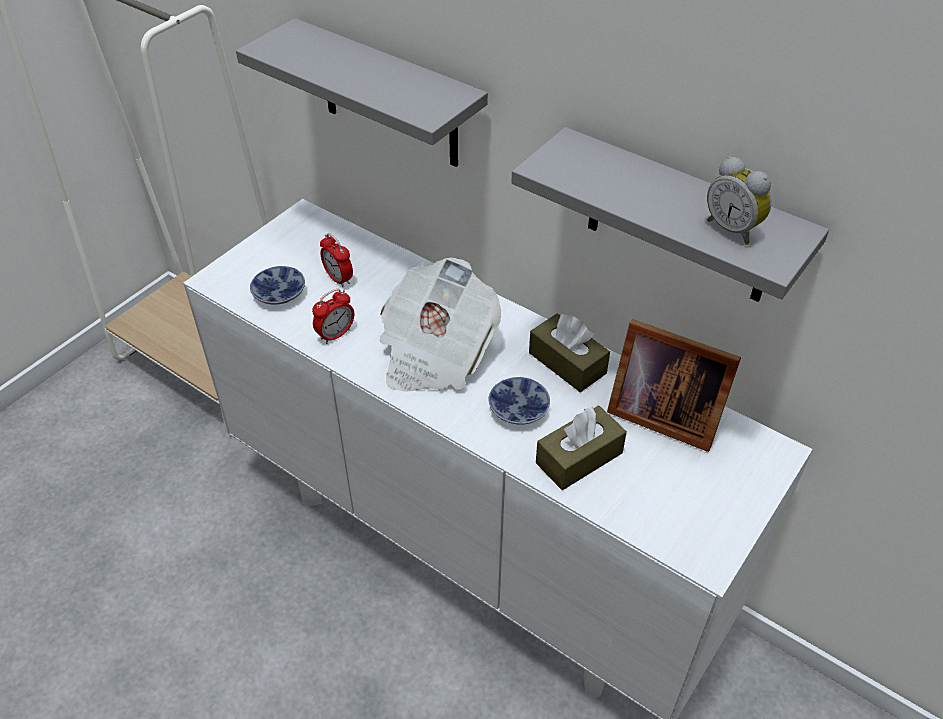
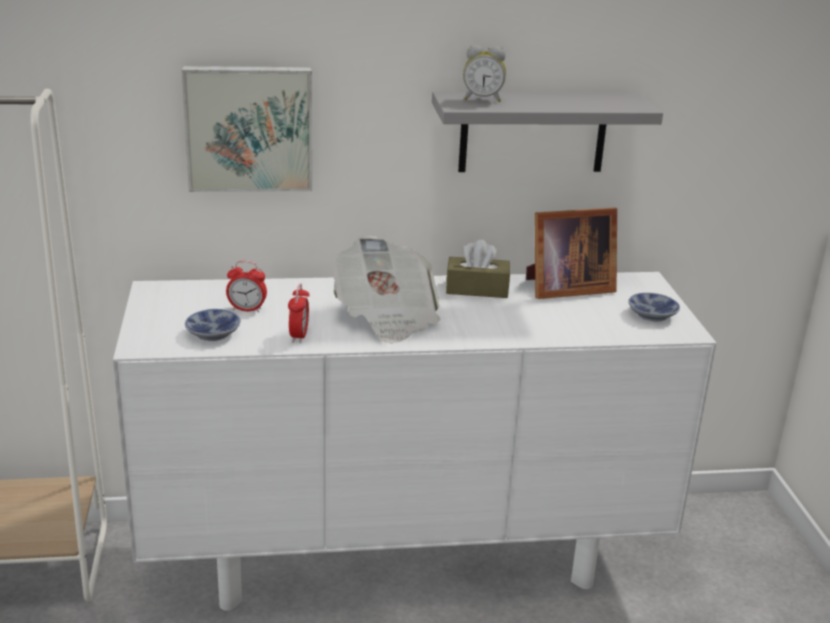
camera: 45 degrees left, 20 degrees down
(389, 96) = (249, 128): grey shelf -> picture
(517, 411) = (486, 320): bowl -> bowl (653, 316)
(579, 458) = (556, 324): brown tissue box -> none
(733, 229) = (600, 102): alarm clock -> alarm clock (482, 99)

